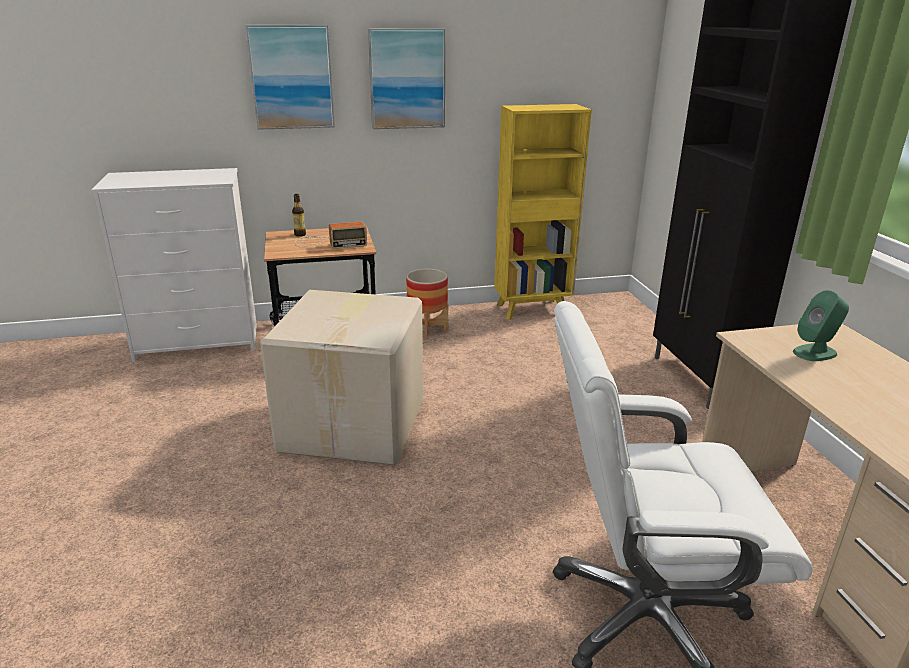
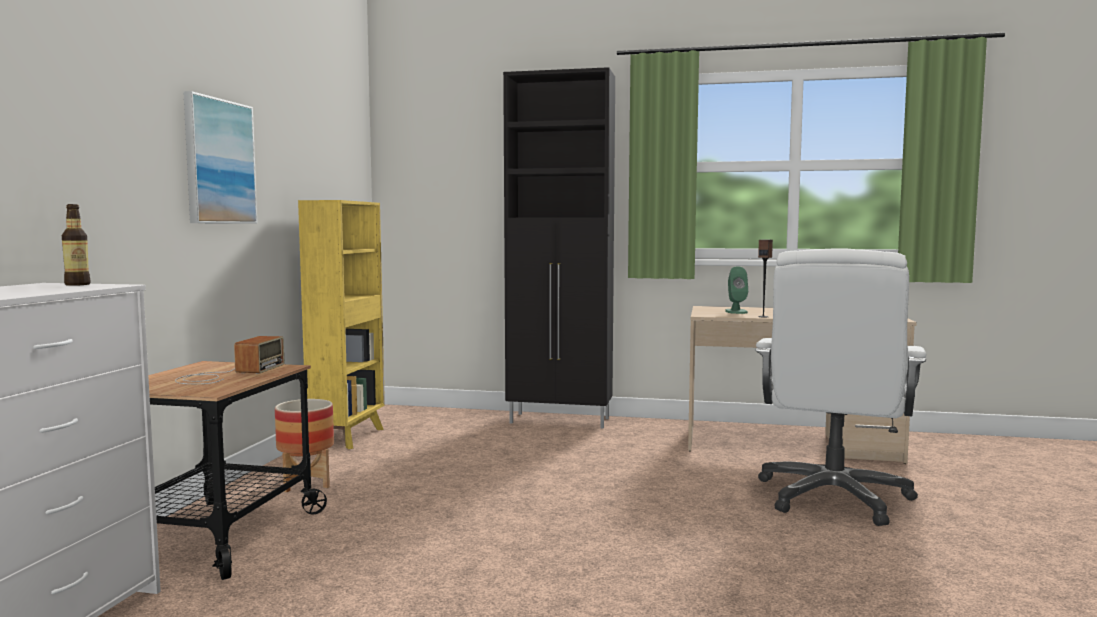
camera: 65 degrees left, 20 degrees down
(291, 77) = (105, 142): picture -> none
(300, 235) = (157, 380): bottle -> bottle (77, 284)
(355, 424) = (473, 550): cardboard box -> none
(789, 375) = (763, 316): none -> speaker

